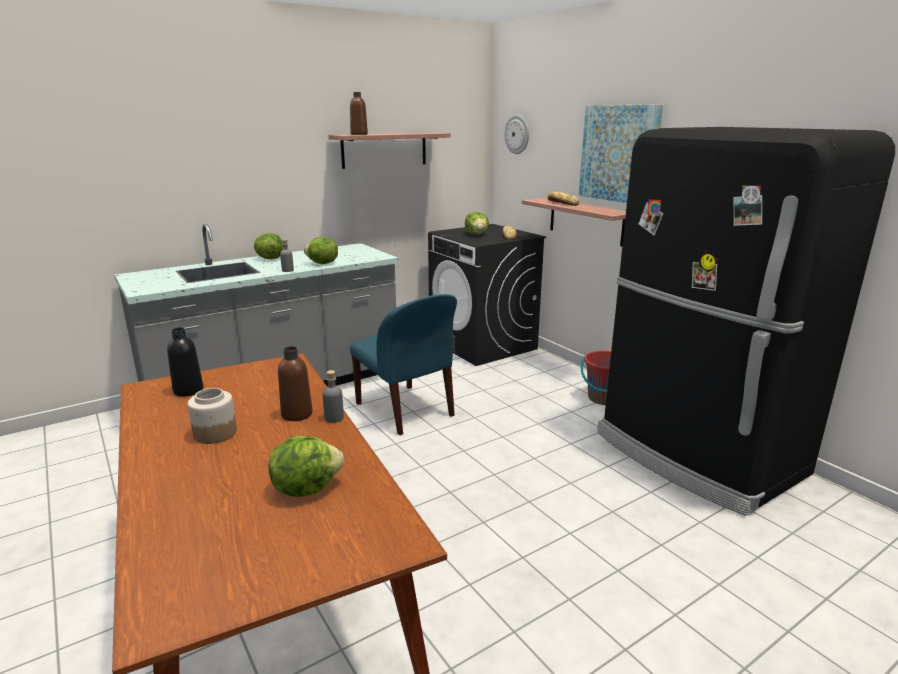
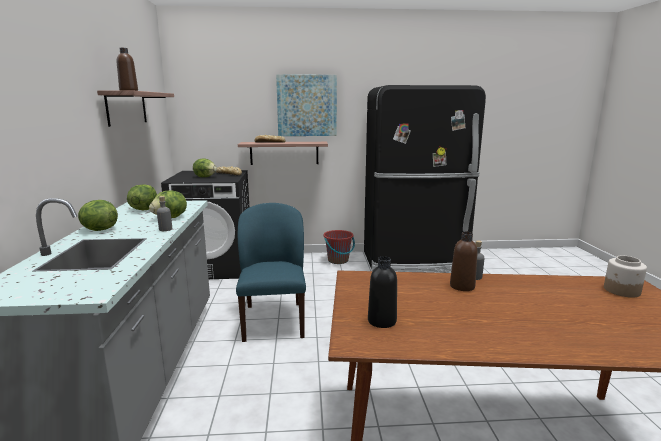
camera: 60 degrees left, 5 degrees down
(214, 433) = (482, 317): jar -> jar (621, 291)
(306, 488) = (575, 297): lettuce -> lettuce (144, 209)
(406, 410) = (274, 320): blue chair -> blue chair turned 90 degrees counterclockwise
(517, 134) = (202, 96): wall clock -> none

